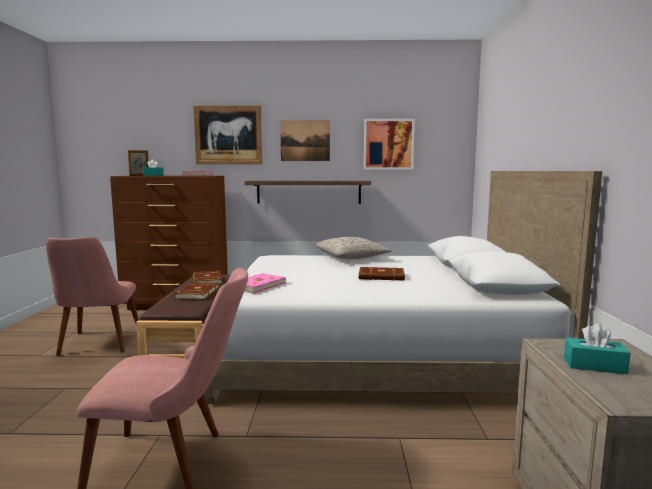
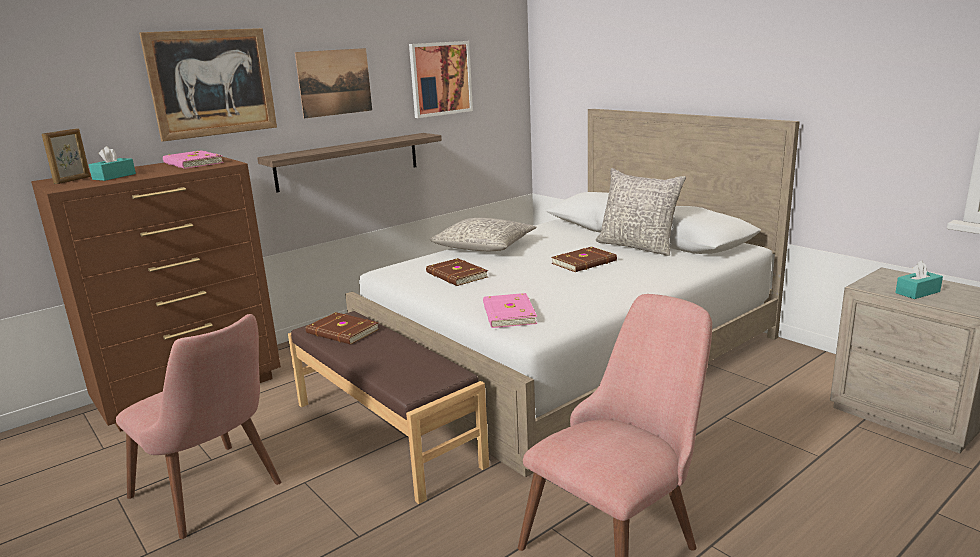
camera: 40 degrees left, 10 degrees up
(196, 293) = (387, 352): brown book -> brown book (456, 275)
(447, 278) = (637, 246): none -> grey pillow

